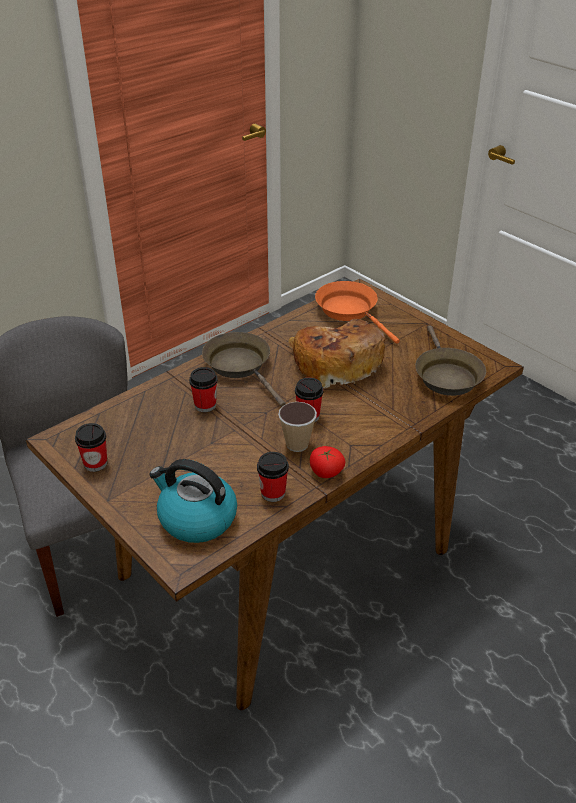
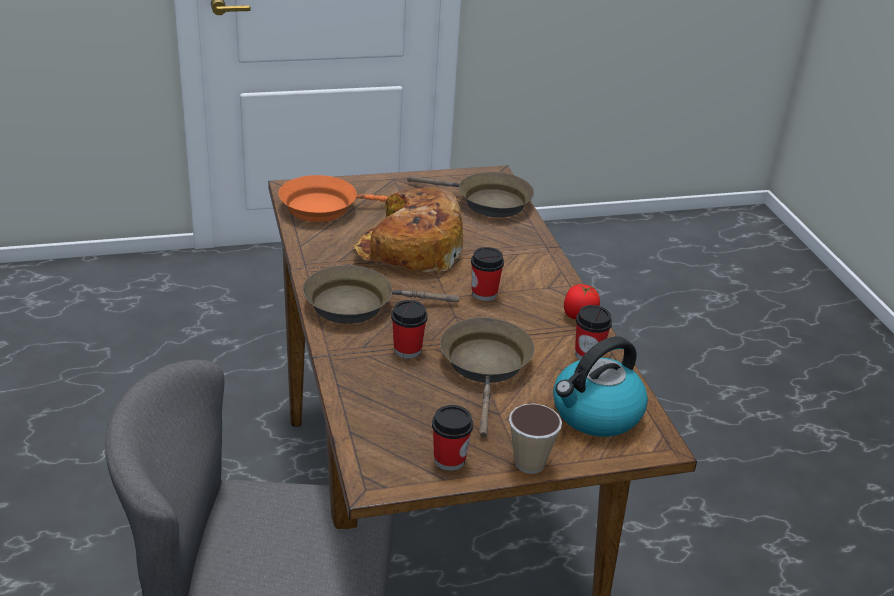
camera: 65 degrees left, 5 degrees down
(213, 446) = (486, 367): none -> brown frying pan
(297, 444) = (524, 315): cup -> cup (529, 463)

